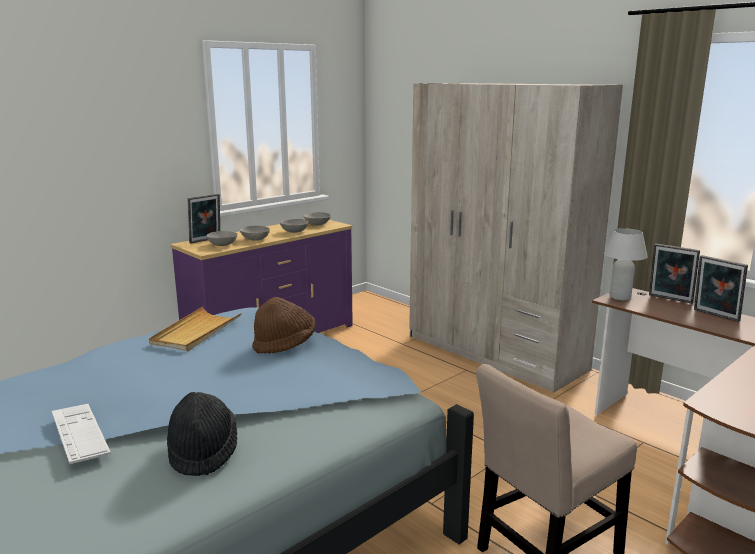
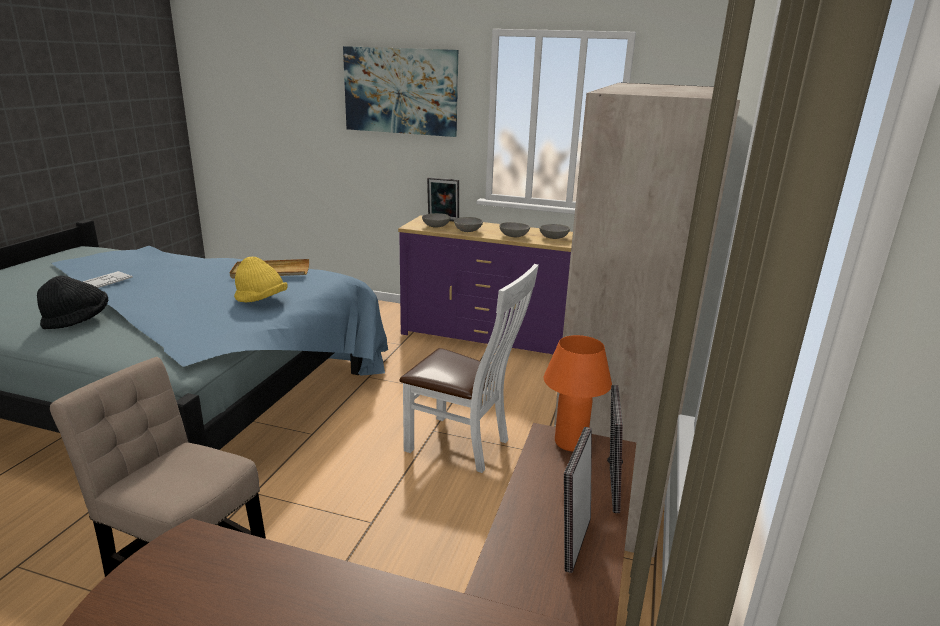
camera: 60 degrees right, 5 degrees up
(109, 110) = (400, 91): none -> picture
(284, 345) = (261, 301): brown hat -> yellow hat
(435, 393) = (463, 445): none -> white chair
(620, 297) = (570, 443): white table lamp -> orange table lamp

